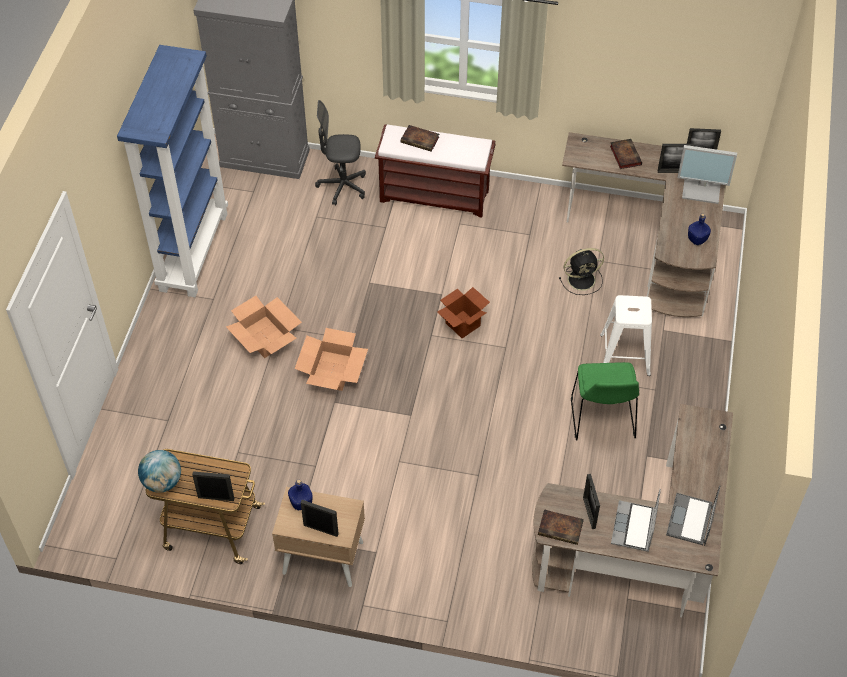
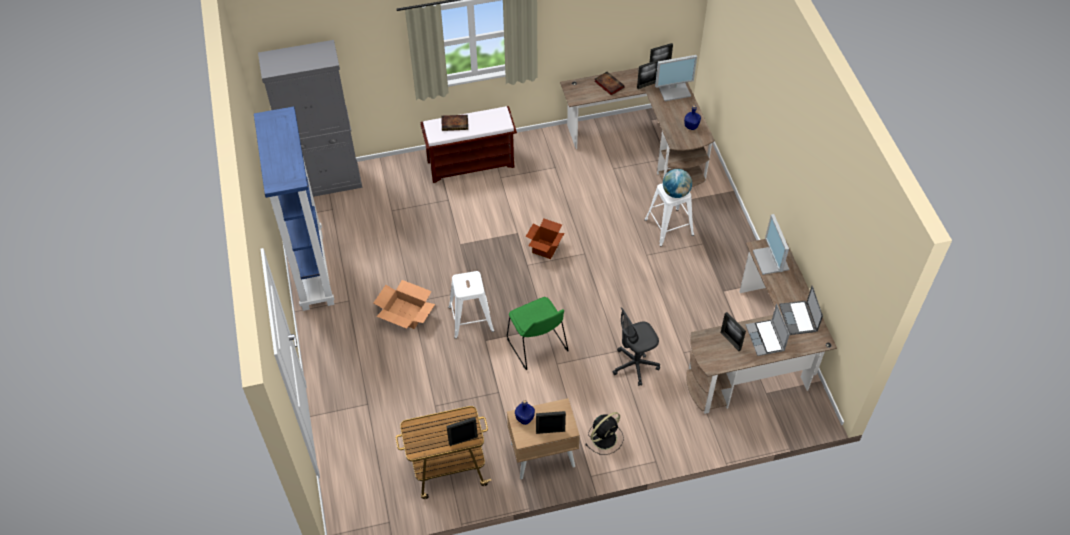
camera: 25 degrees left, 0 degrees up
(162, 482) = (416, 445): globe -> globe (676, 193)
(332, 370) = (470, 318): cardboard box -> white stool
(342, 186) = (398, 181): grey office chair -> grey office chair (635, 365)
(561, 528) = (718, 359): book -> none
(582, 279) = (610, 185): black fan -> black fan (605, 437)
(602, 419) = (680, 278): green chair -> green chair (538, 346)
(698, 437) = (771, 260): none -> monitor

